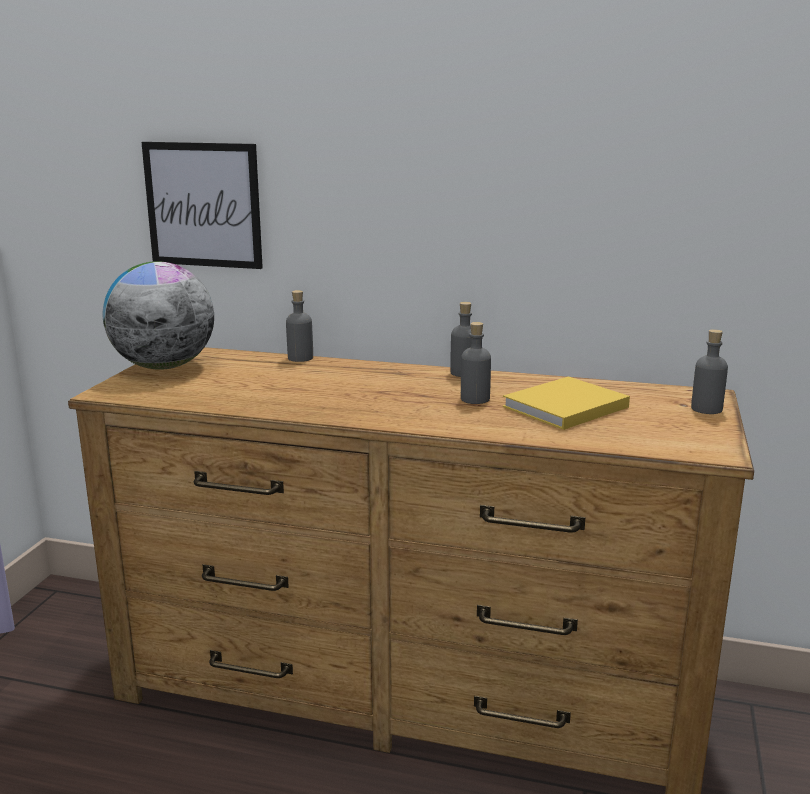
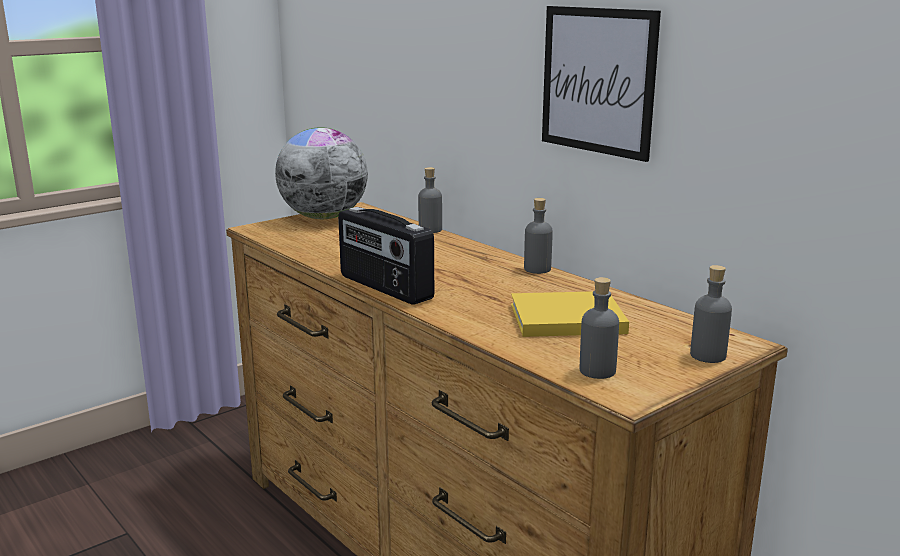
camera: 35 degrees right, 0 degrees up
(203, 205) = (388, 84): picture -> picture (598, 81)
(368, 419) = (384, 288): none -> radio
(475, 399) = (500, 293): grey bottle -> grey bottle (597, 371)

